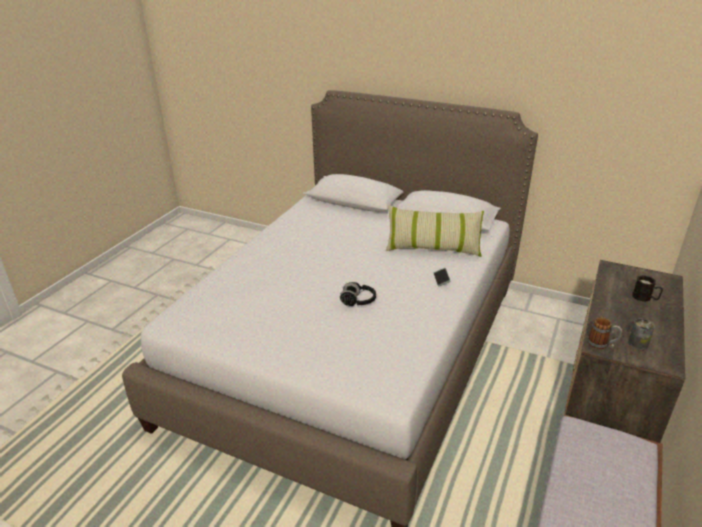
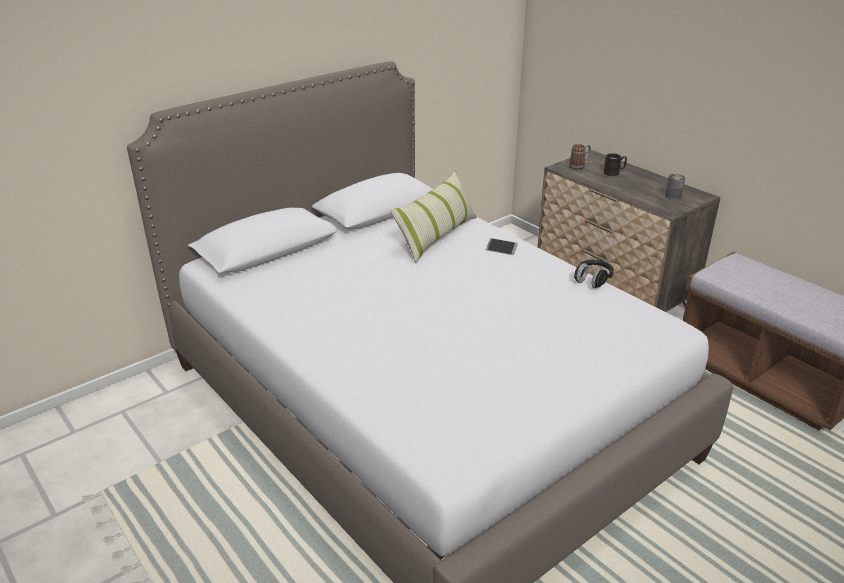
camera: 65 degrees left, 0 degrees up
(358, 301) = (508, 307): black headphones -> black headphones (592, 280)
(602, 345) = (669, 209): mug -> mug (579, 166)

